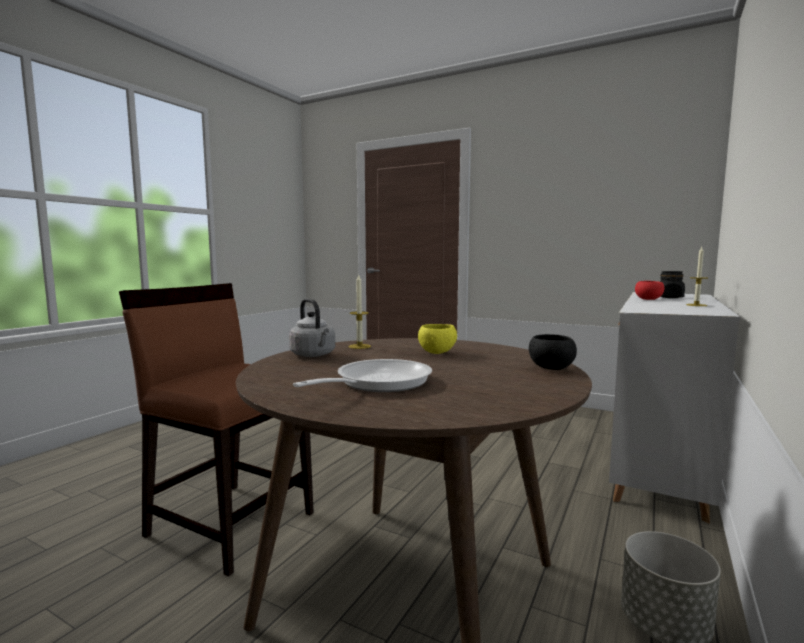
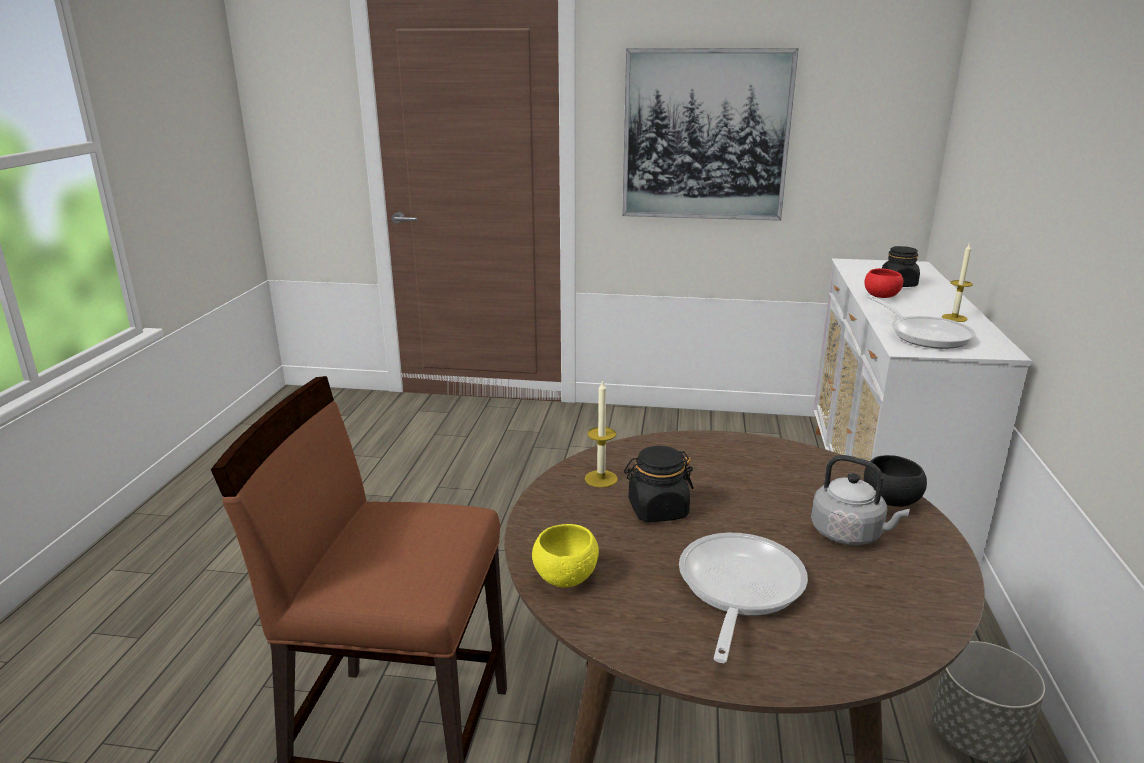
camera: 20 degrees left, 15 degrees up
(314, 355) = (568, 521): grey kettle -> grey kettle (850, 534)
(375, 357) = (657, 510): none -> black jar
(437, 352) = (721, 480): yellow bowl -> yellow bowl (565, 578)
(546, 216) = (705, 135): none -> picture
(660, 307) = (925, 335): none -> frying pan

